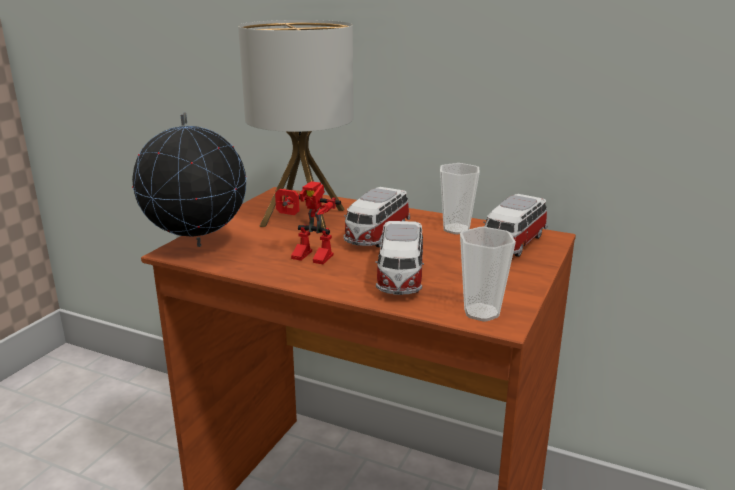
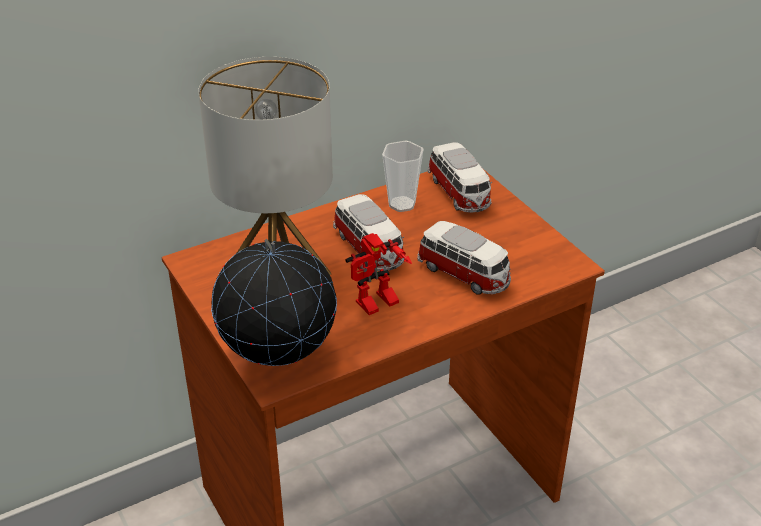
camera: 55 degrees left, 15 degrees up
(481, 312) = (553, 265): cup -> none

